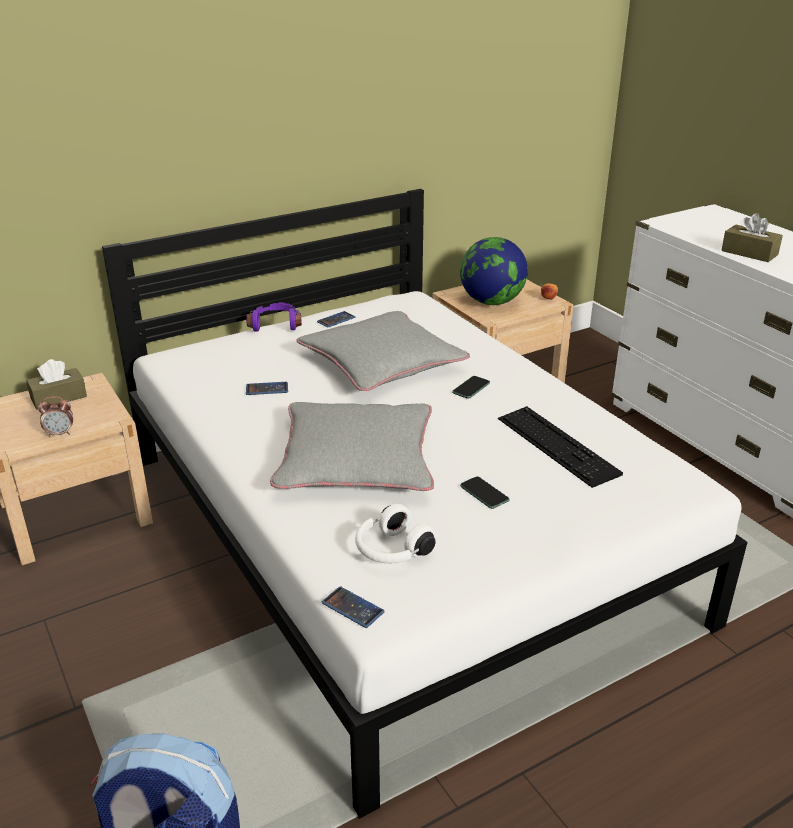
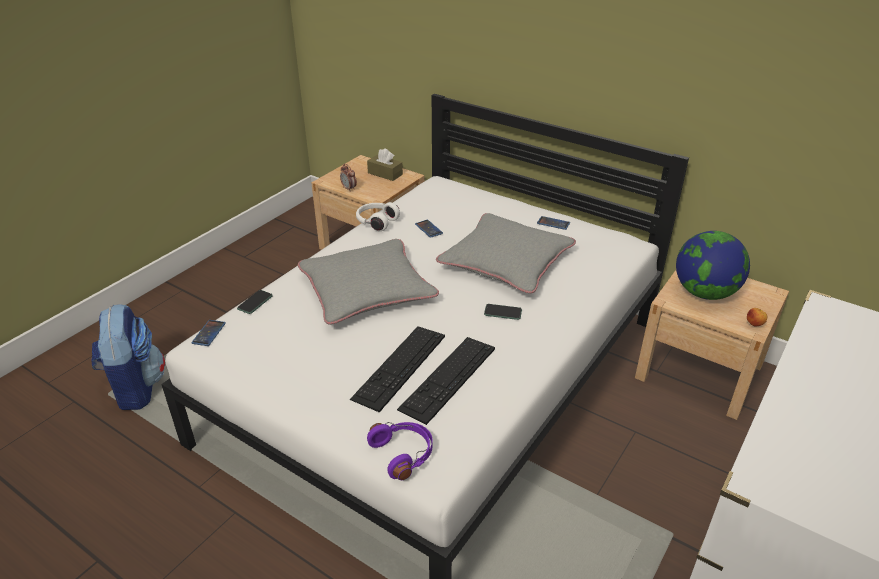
camera: 65 degrees right, 5 degrees up
(275, 324) = (521, 203): purple headphones -> purple headphones (404, 454)
(391, 550) = (270, 332): white headphones -> white headphones (376, 222)
(484, 493) = (357, 356): phone -> phone (255, 302)
(520, 470) = (399, 366): none -> keyboard
(749, 253) = (811, 384): brown tissue box -> none

